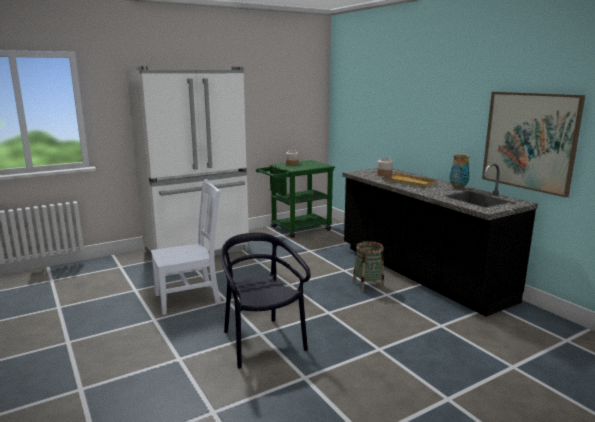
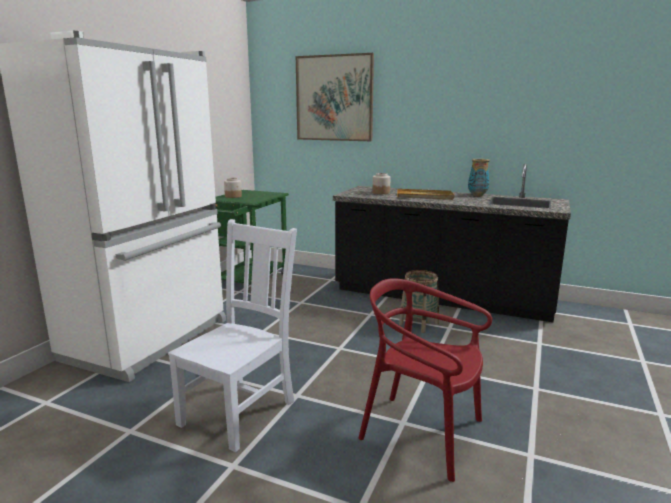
camera: 35 degrees left, 0 degrees up
(262, 342) = (422, 433): black chair -> red chair
(529, 141) = (553, 138): picture -> picture (334, 98)

